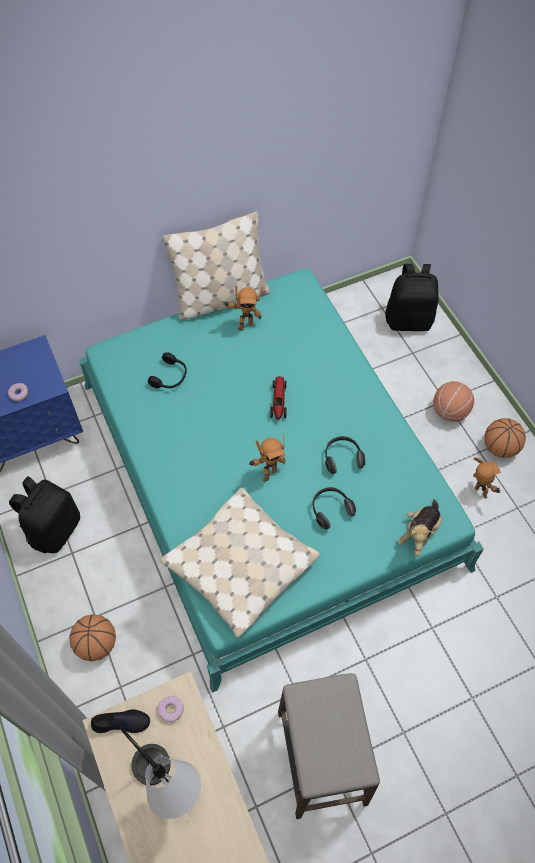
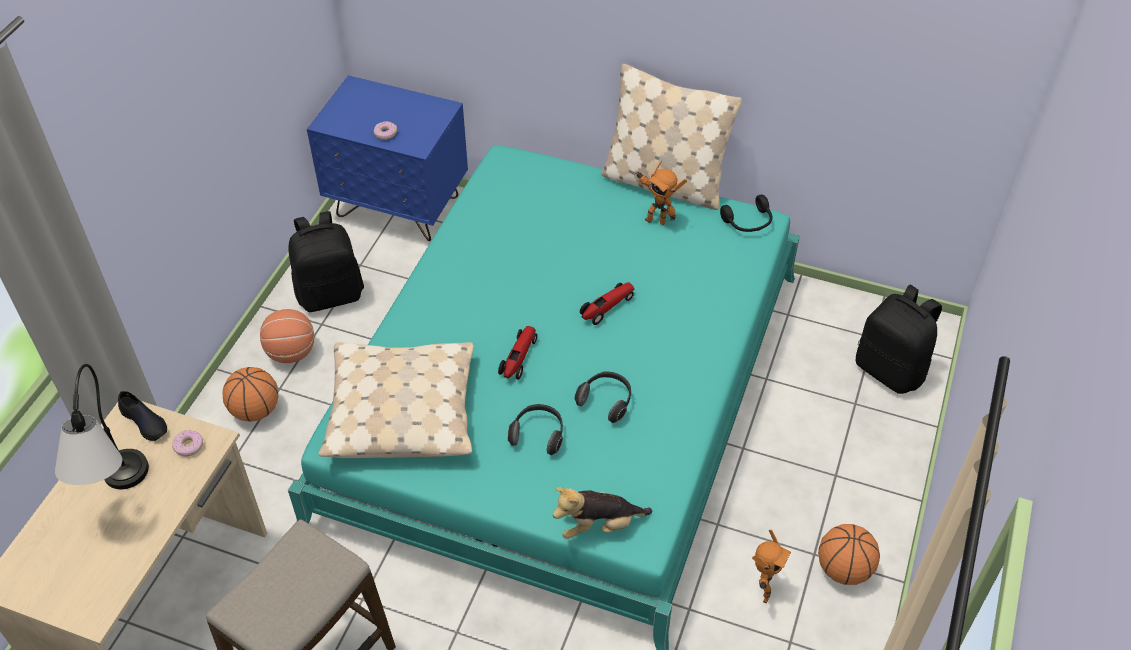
camera: 45 degrees right, 10 degrees down
(170, 377) = (535, 216): black headphones -> black headphones (748, 222)
(267, 474) = (518, 358): toy robot -> toy car
(449, 412) = (827, 490): basketball -> basketball (291, 352)

